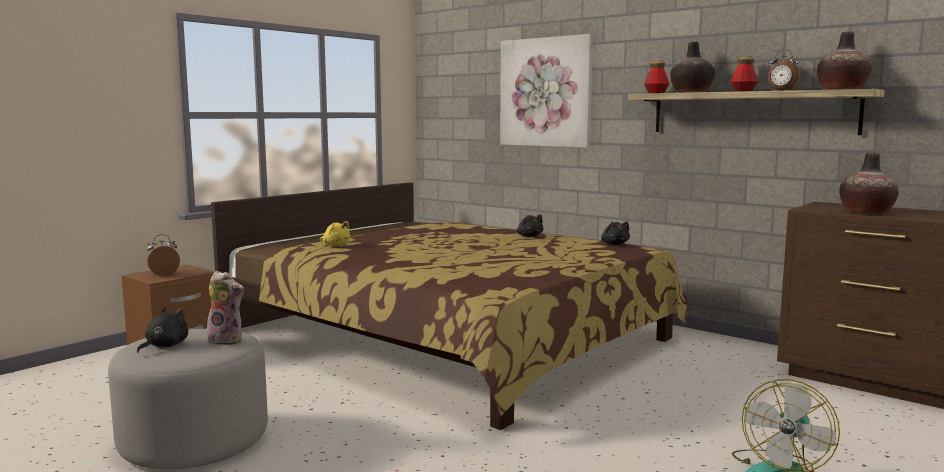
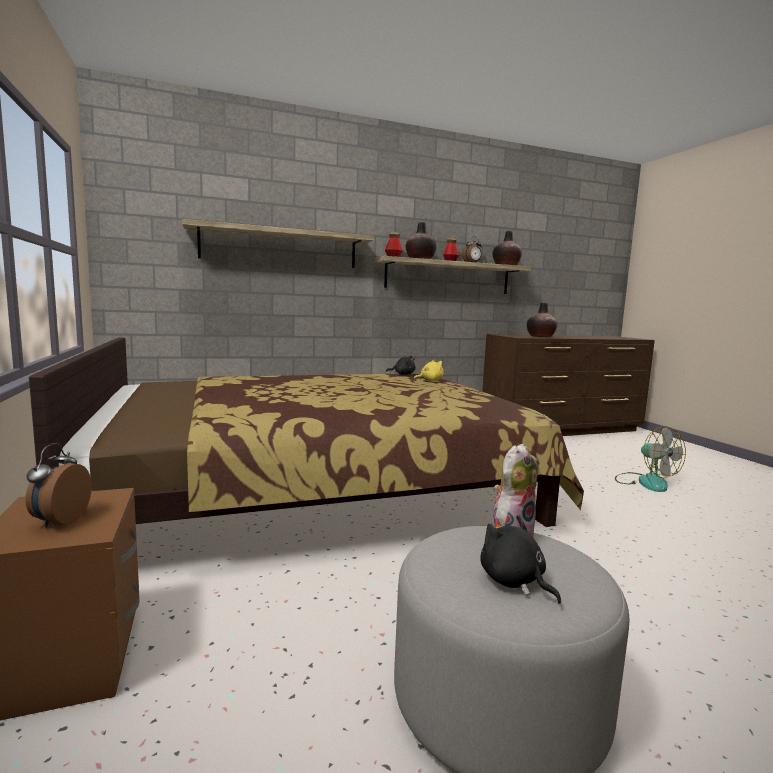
camera: 60 degrees left, 0 degrees up
(335, 245) = (237, 412): yellow plush toy -> yellow plush toy (430, 380)
(529, 236) = (336, 377): black plush toy -> none
(545, 92) = (280, 247): picture -> shelf

